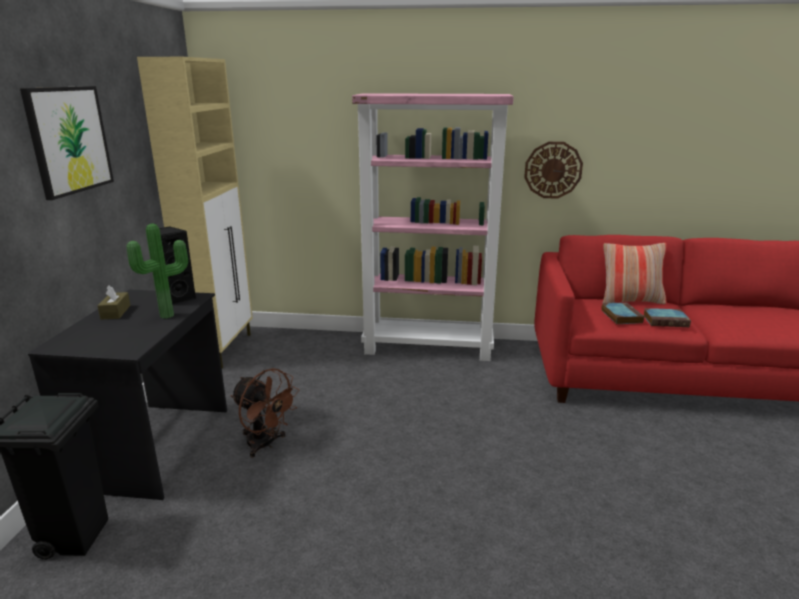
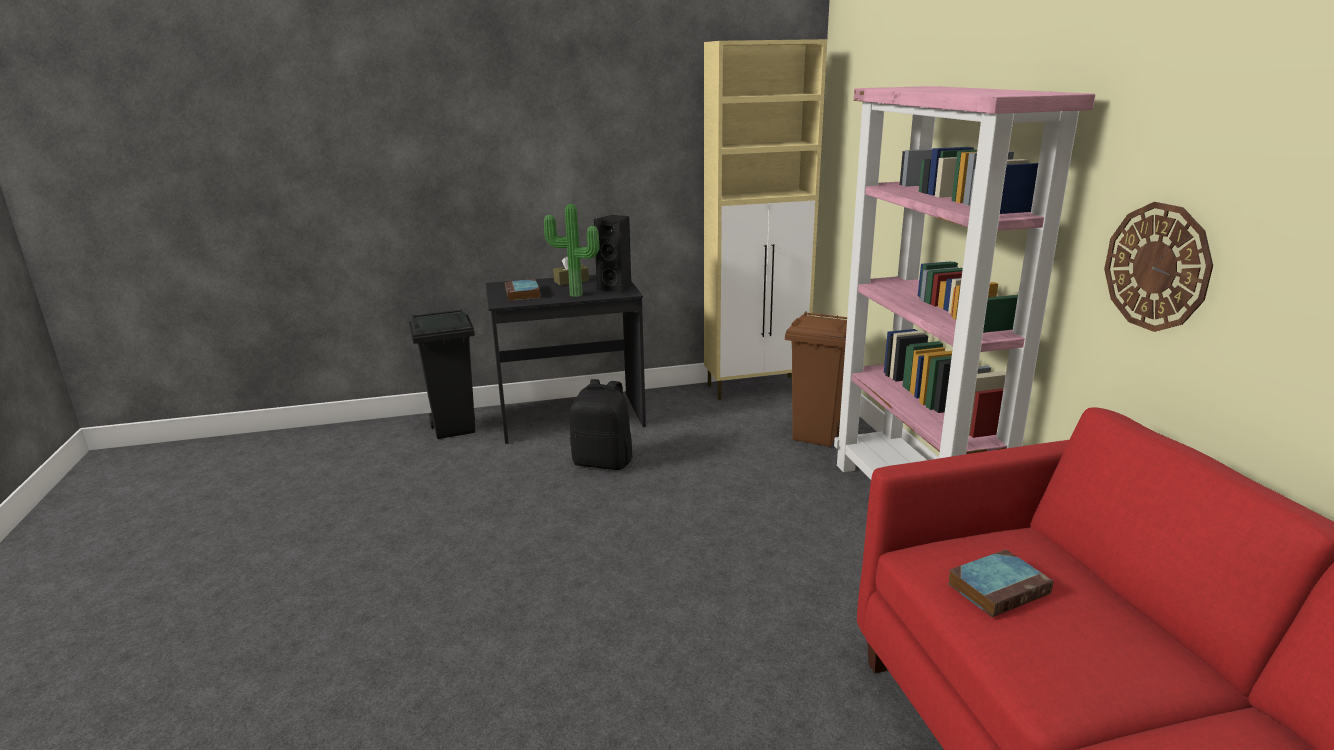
camera: 70 degrees right, 0 degrees up
(69, 140) = (585, 121): picture -> none
(266, 444) = (603, 462): brown fan -> black backpack
(322, 349) = (817, 436): none -> brown trash can
(630, 301) = (1120, 602): pillow -> none
(666, 321) = (1047, 653): book -> book (523, 294)

